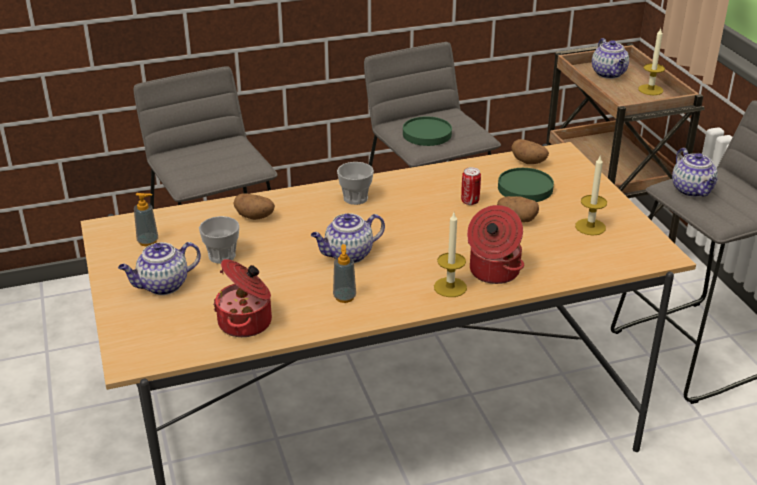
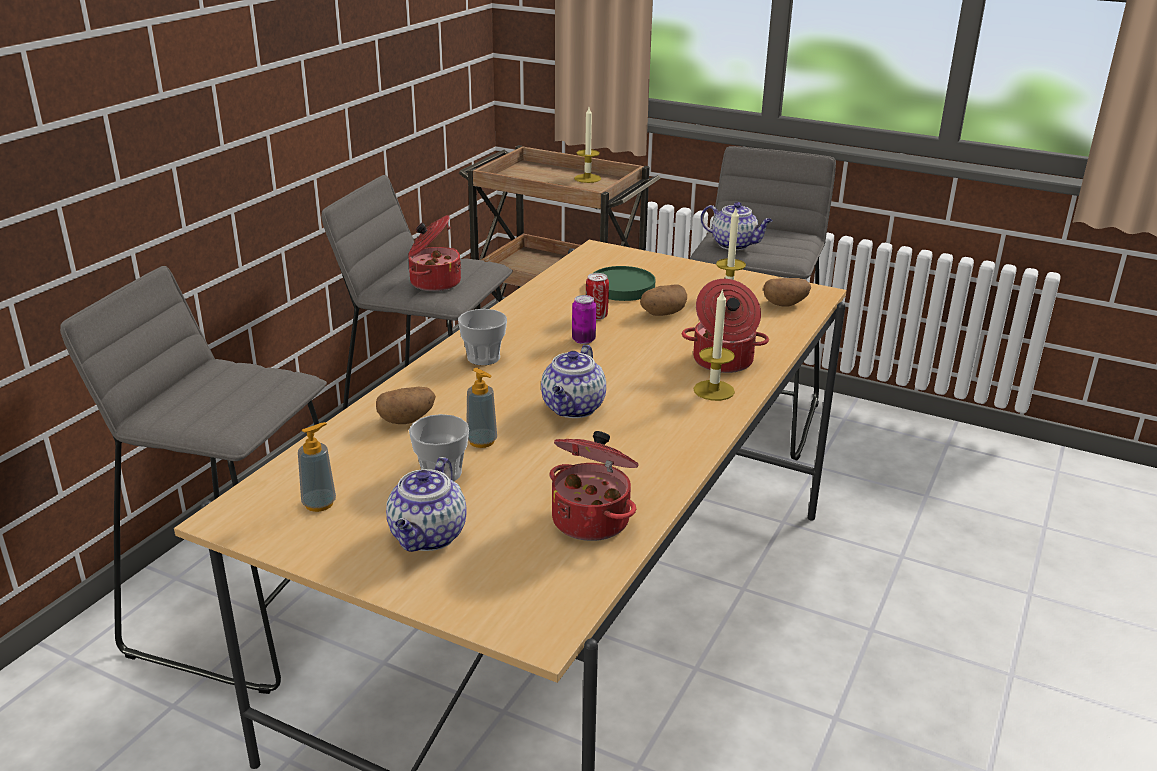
camera: 45 degrees left, 5 degrees down
(344, 297) = (641, 445): soap dispenser -> soap dispenser (482, 441)
(426, 134) = (434, 282): green plate -> cooking pot
(432, 214) = (583, 340): none -> can
(529, 162) = (586, 266): potato -> potato (785, 304)
(609, 74) = (531, 177): teapot -> none

